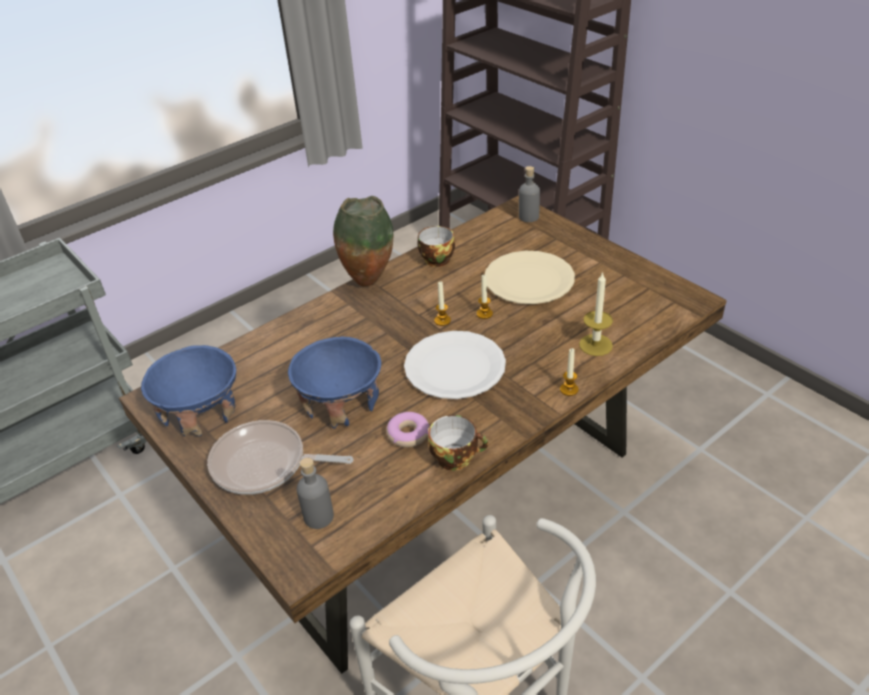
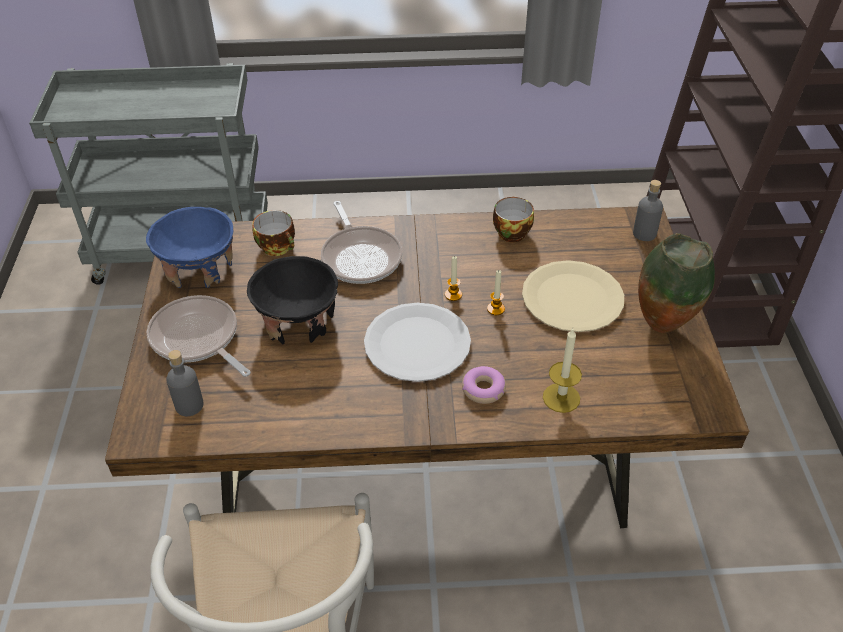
camera: 35 degrees right, 5 degrees up
(337, 332) = (360, 257): none -> frying pan
(340, 404) = (297, 322): blue bowl -> black bowl
(368, 281) = (433, 223): vase -> vase (663, 326)
(408, 434) = (319, 380): donut -> donut (483, 389)
(456, 457) = (333, 424): cup -> cup (278, 247)
(569, 389) = (489, 425): candle -> none

